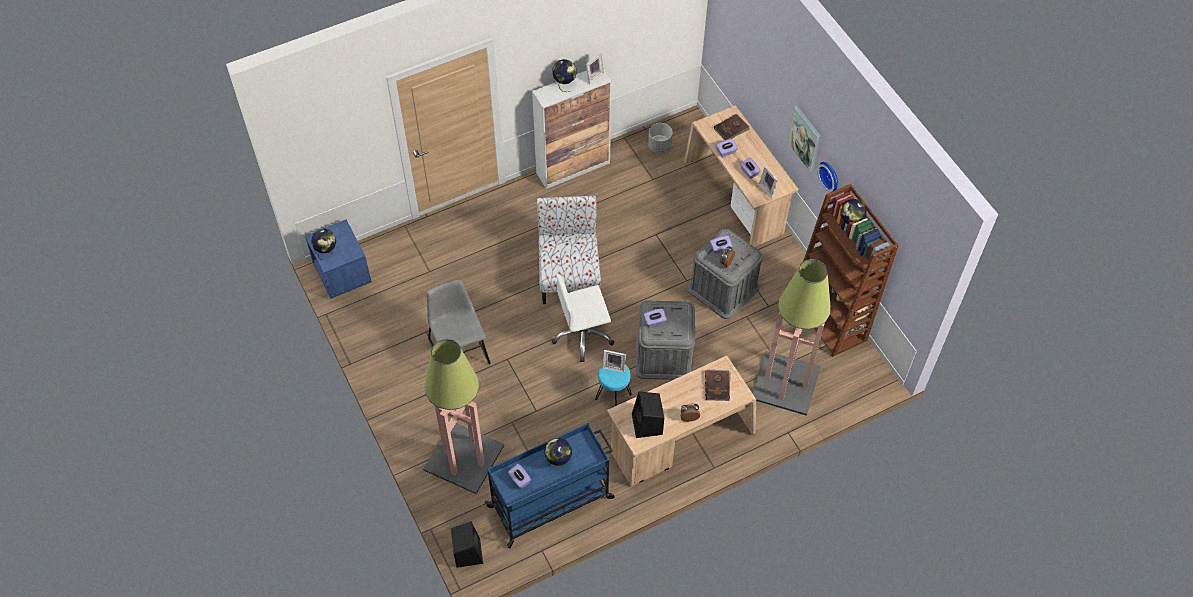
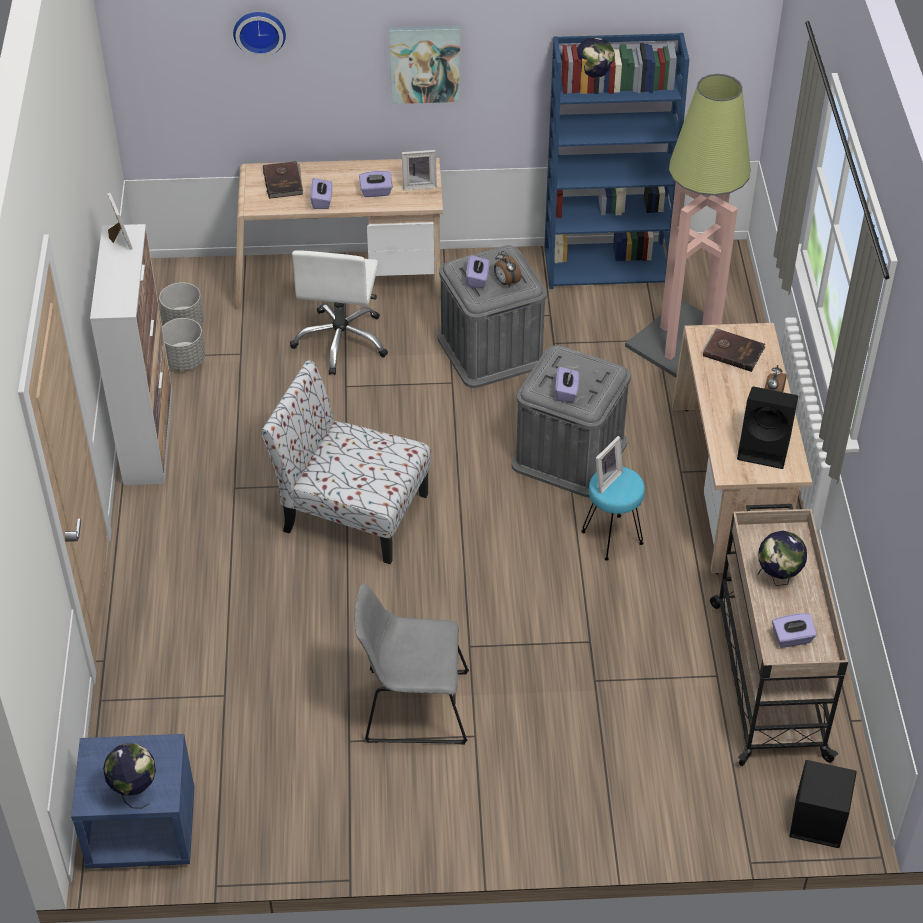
camera: 65 degrees left, 10 degrees down
(464, 458) = (634, 769): floor lamp -> none
(552, 502) = (768, 678): blue cart -> beige cart
(564, 84) = (108, 276): globe -> none
(583, 335) = (479, 535): white office chair -> white office chair (341, 341)
(634, 158) = (184, 360): none -> grey planter
(829, 319) = (607, 265): brown bookcase -> blue bookcase
(830, 175) = (502, 69): wall clock -> wall clock (259, 31)

